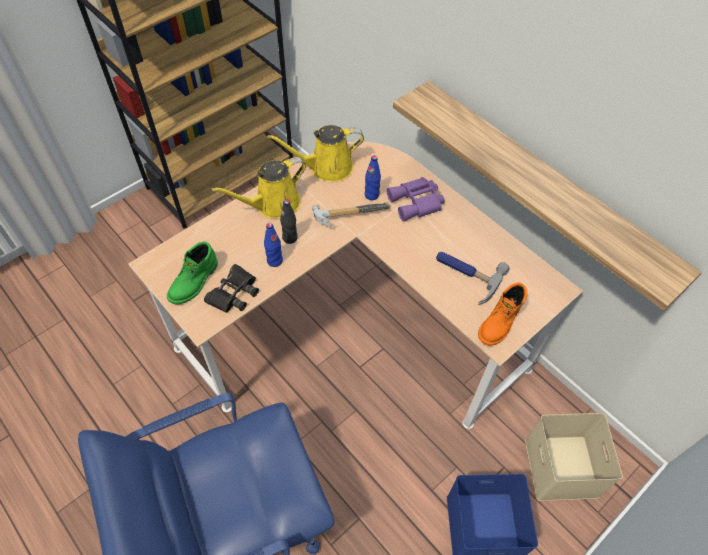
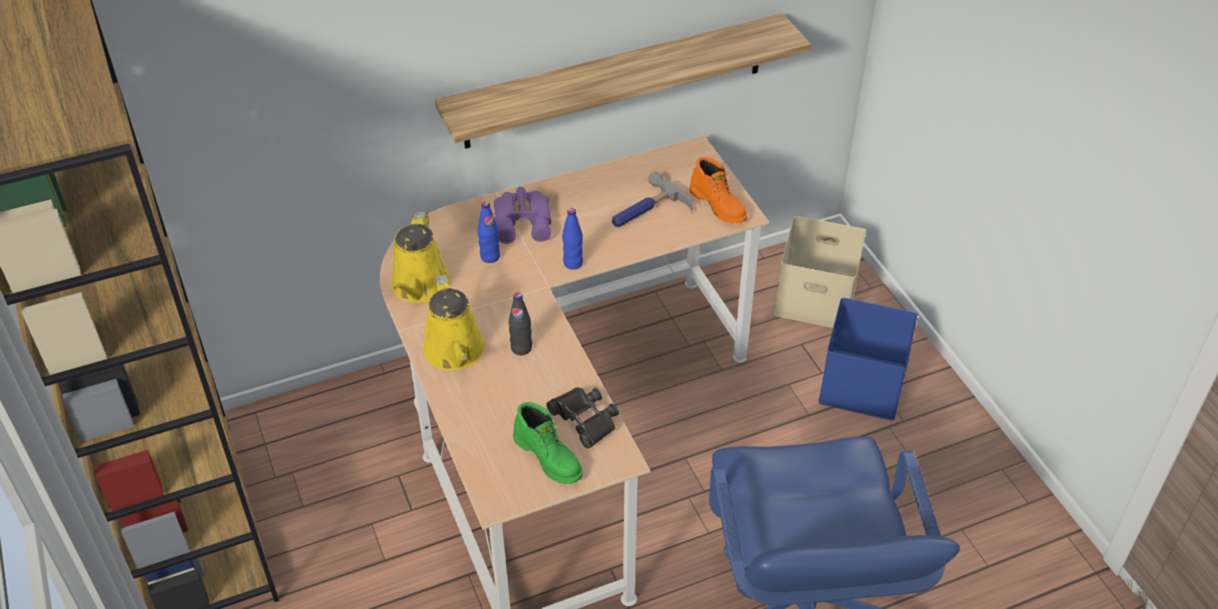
camera: 70 degrees left, 10 degrees down
(275, 261) = (551, 370): blue bottle -> blue bottle (573, 263)
(347, 214) = (510, 286): hammer -> none

